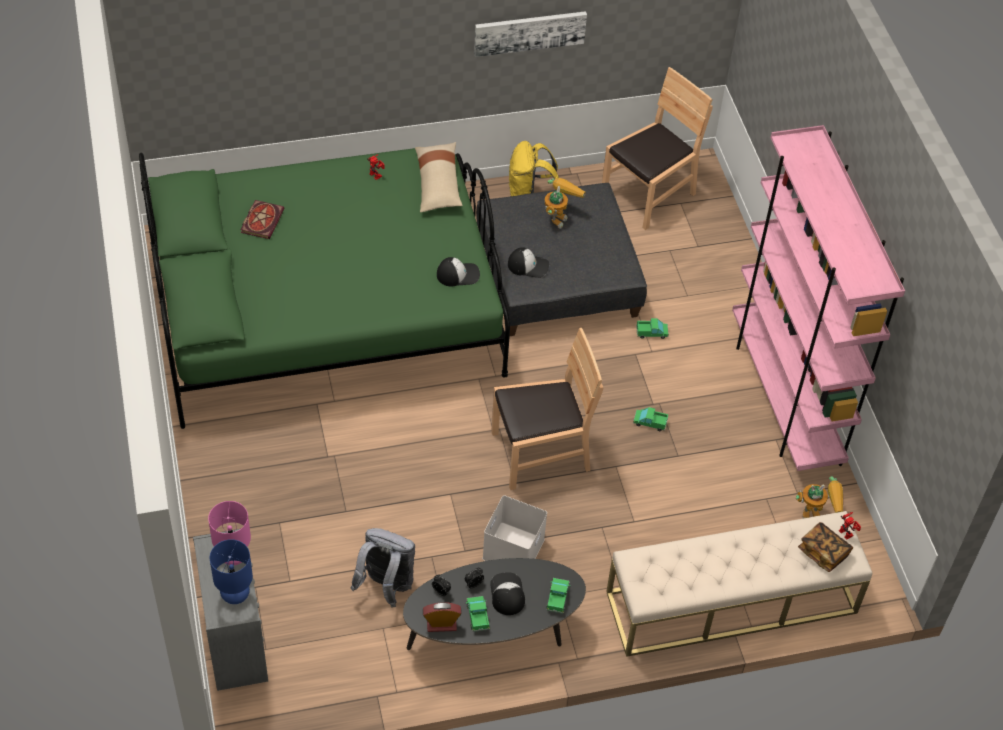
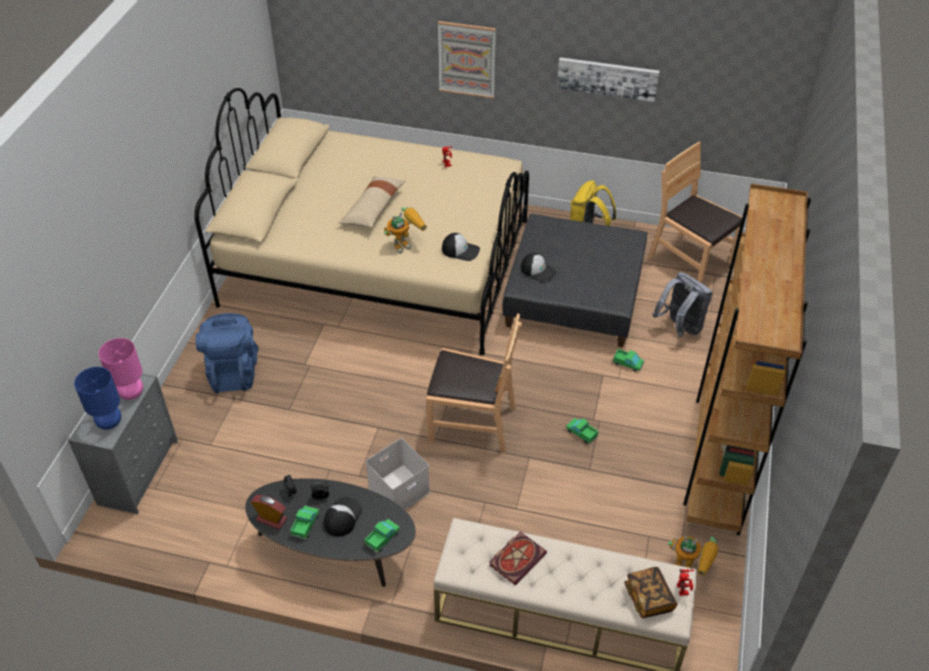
camera: 30 degrees right, 5 degrees down
(257, 494) = (233, 372): none -> blue backpack
(262, 220) = (340, 168): book -> book (517, 558)
(326, 310) = (378, 262): green bed -> beige bed
(367, 52) = (467, 59): none -> picture
(386, 586) = (278, 478): grey backpack -> grey backpack (679, 328)
(438, 184) = (491, 183): beige pillow -> beige pillow (373, 208)
(558, 215) = (588, 242): toy robot -> toy robot (405, 243)
(649, 195) = (690, 260): brown chair -> brown chair turned 120 degrees counterclockwise
(785, 397) = (718, 456): pink bookcase -> brown bookcase

